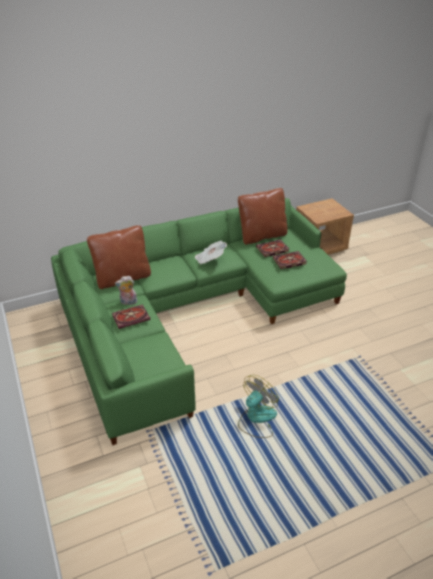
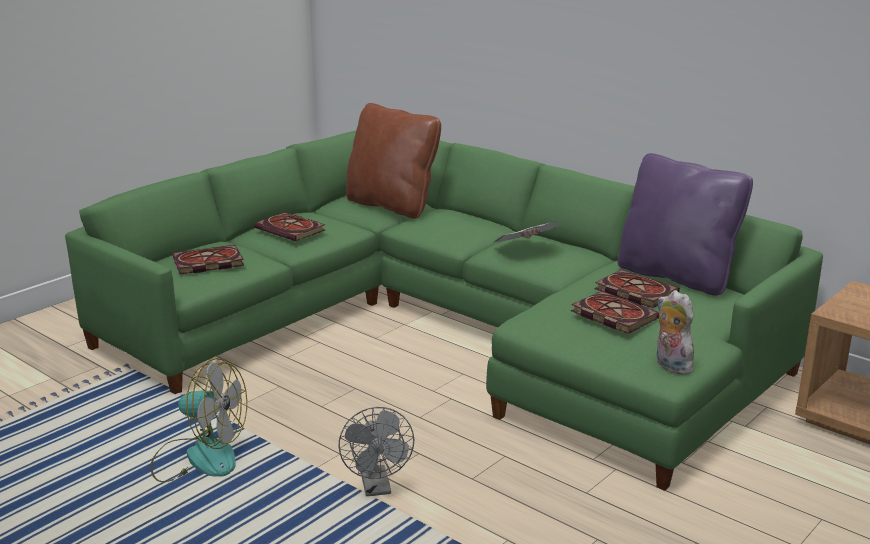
camera: 65 degrees right, 15 degrees down
(128, 302) = (332, 223): plush toy -> plush toy (670, 366)
(152, 356) = (206, 263): none -> book
(262, 236) = (677, 276): brown pillow -> purple pillow
(306, 370) = (377, 488): none -> grey fan

